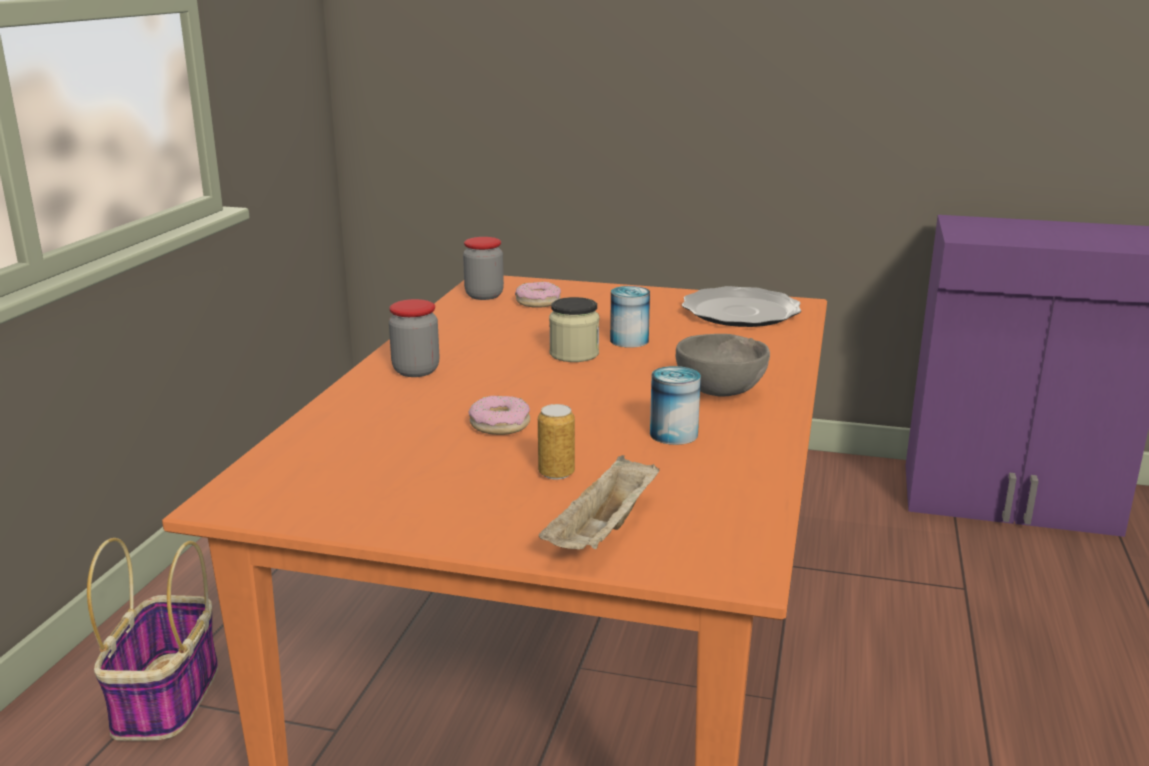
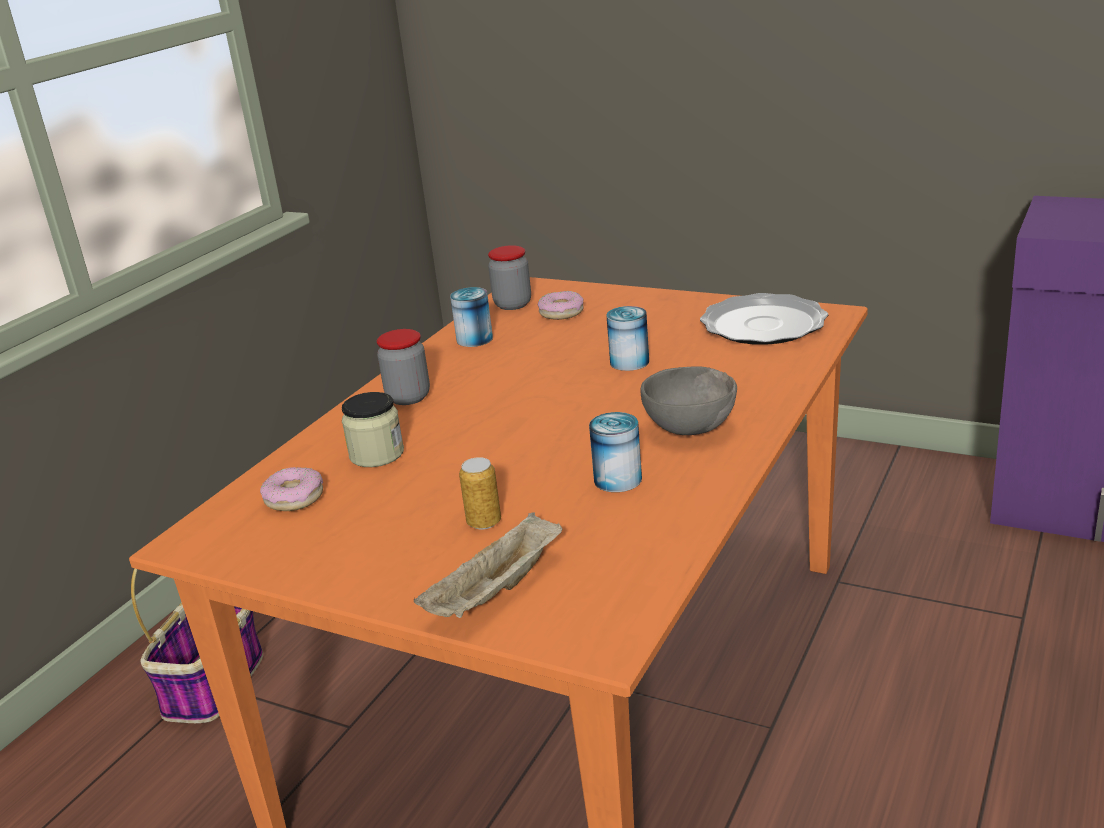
camera: 15 degrees right, 5 degrees up
(460, 323) = (474, 339): none -> can
(500, 424) = (457, 463): donut -> donut (294, 498)
(574, 354) = (567, 378): jar -> jar (377, 454)

